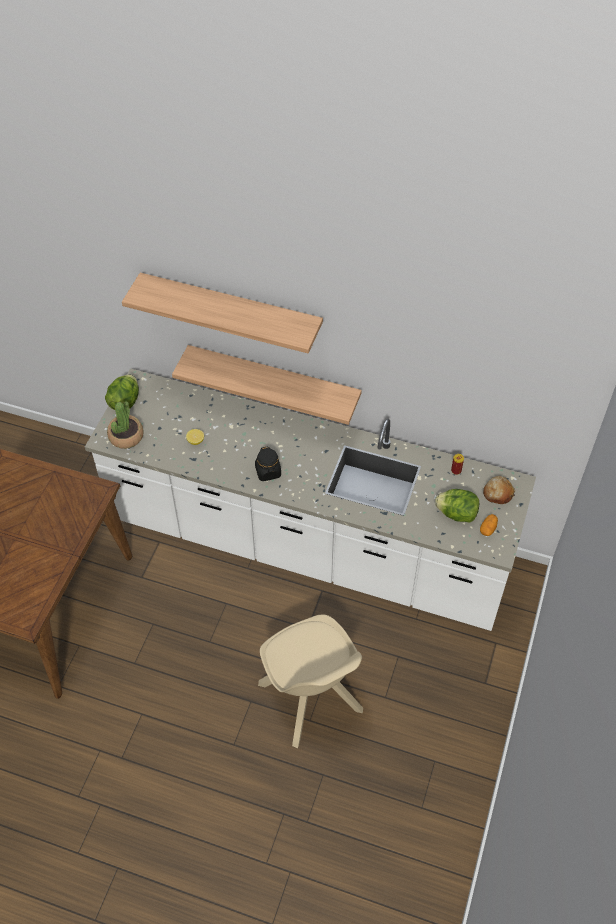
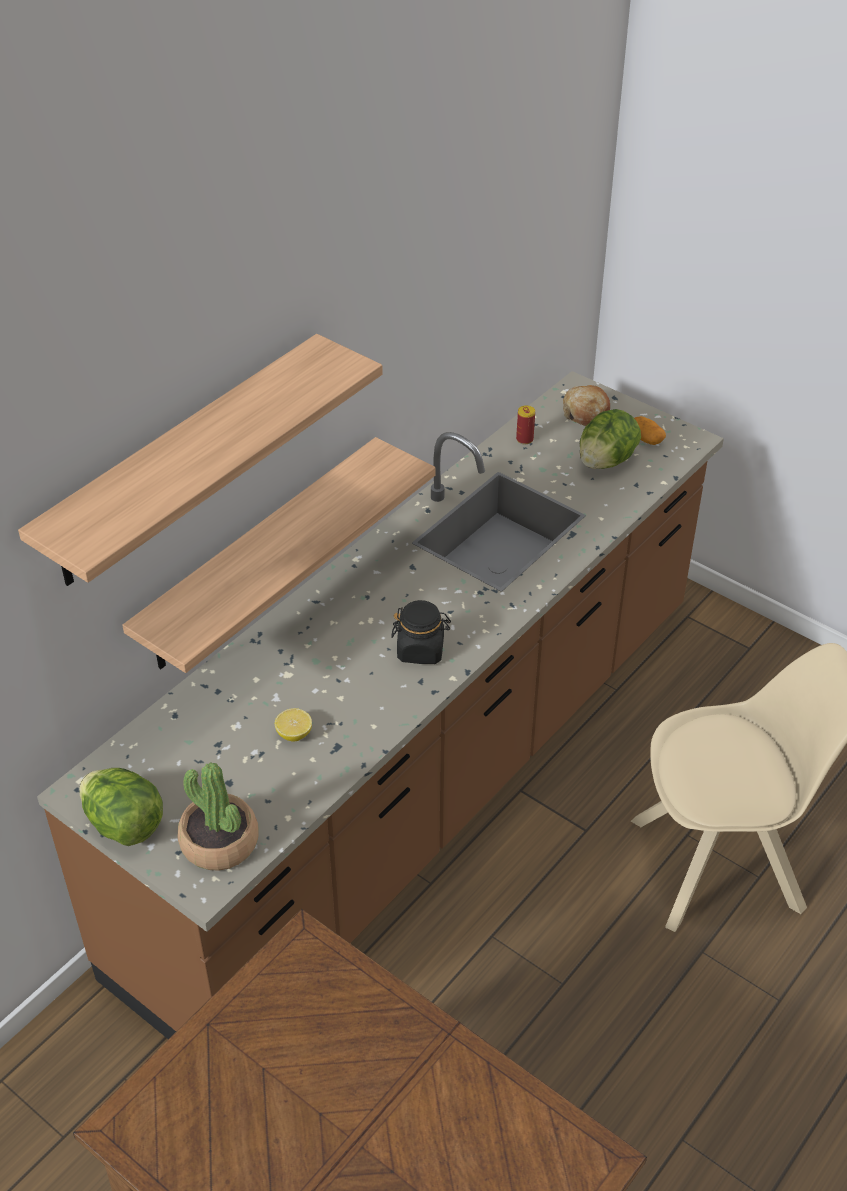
camera: 70 degrees left, 10 degrees down
(308, 545) = (423, 783): white counter -> brown counter

